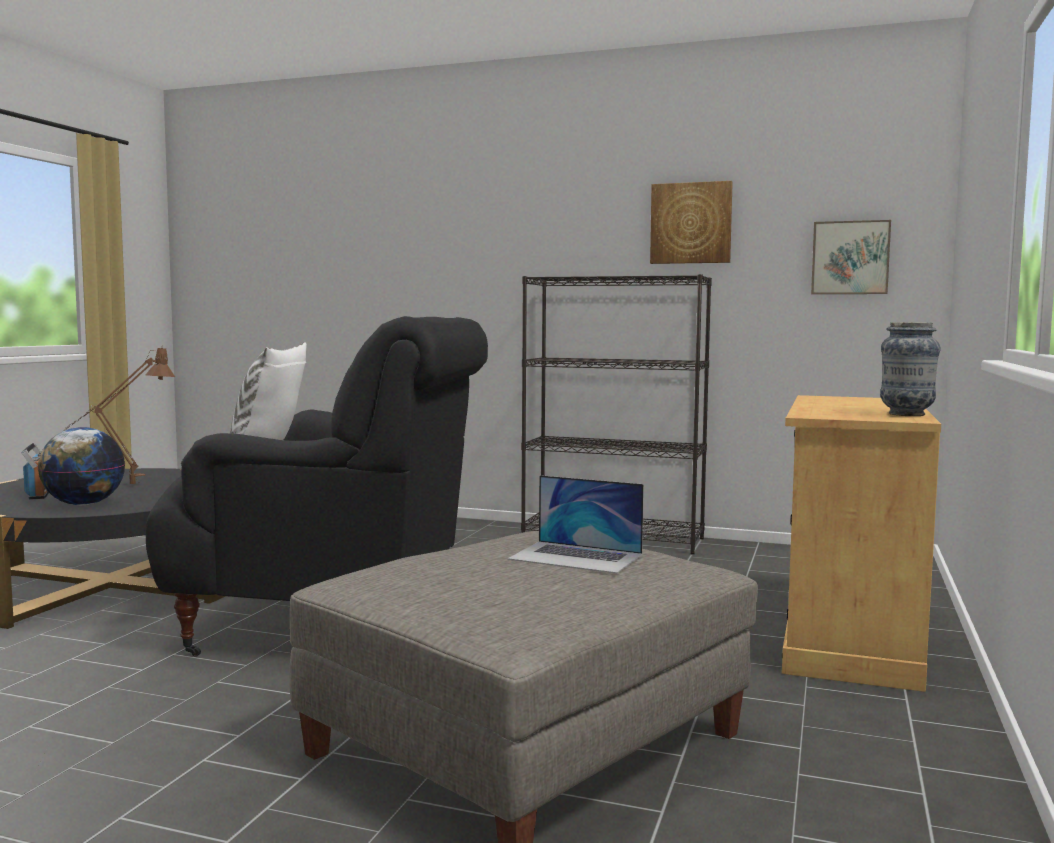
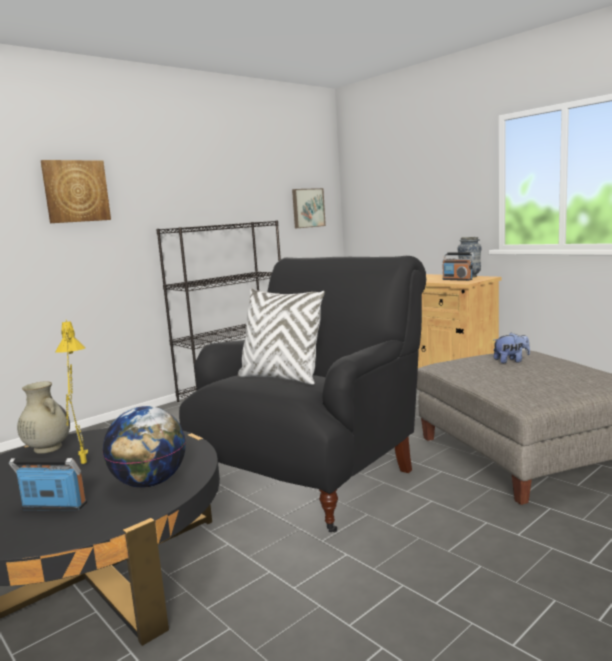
camera: 60 degrees left, 5 degrees up
(125, 487) = (84, 468): brown table lamp -> yellow table lamp
(176, 473) = (47, 448): none -> beige vase
(576, 557) = (511, 361): laptop -> plush toy
(691, 223) = (237, 189): picture -> picture (76, 191)
(847, 413) = (457, 279): none -> radio

